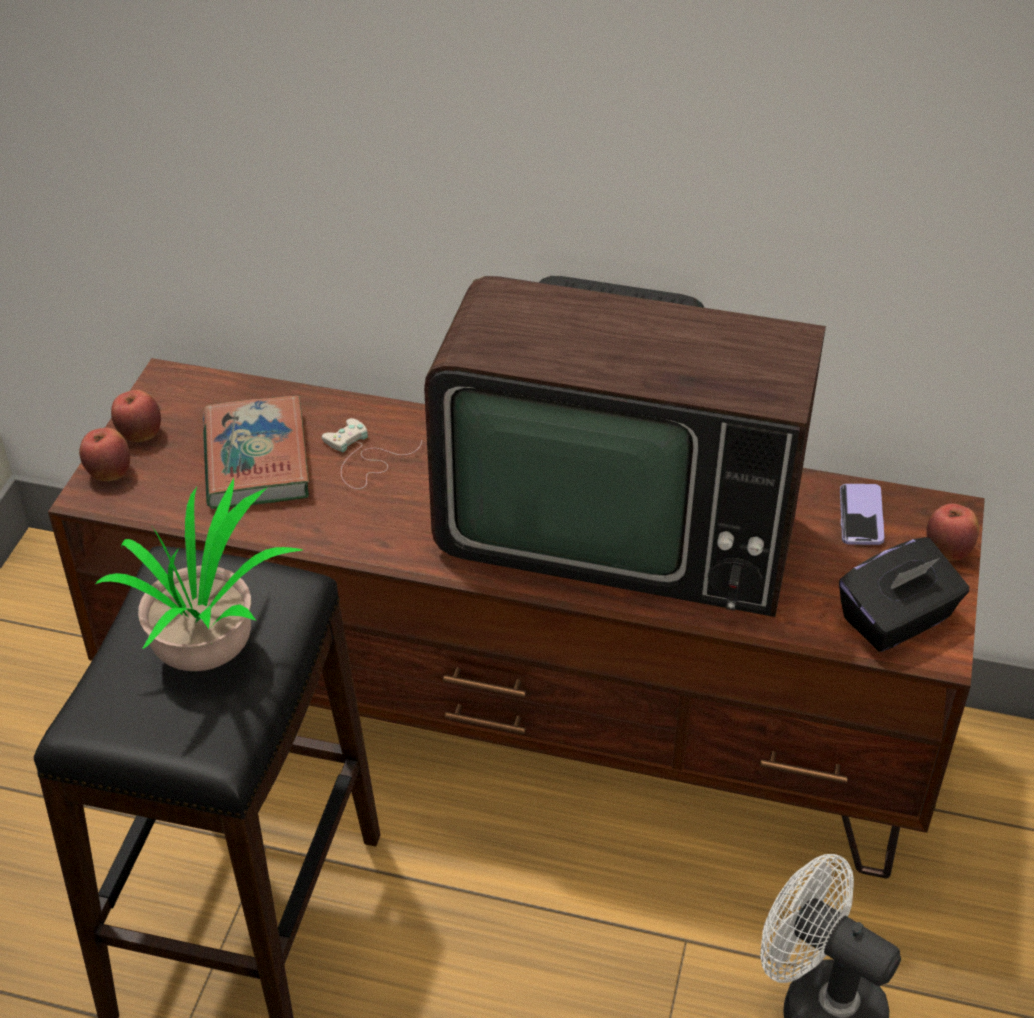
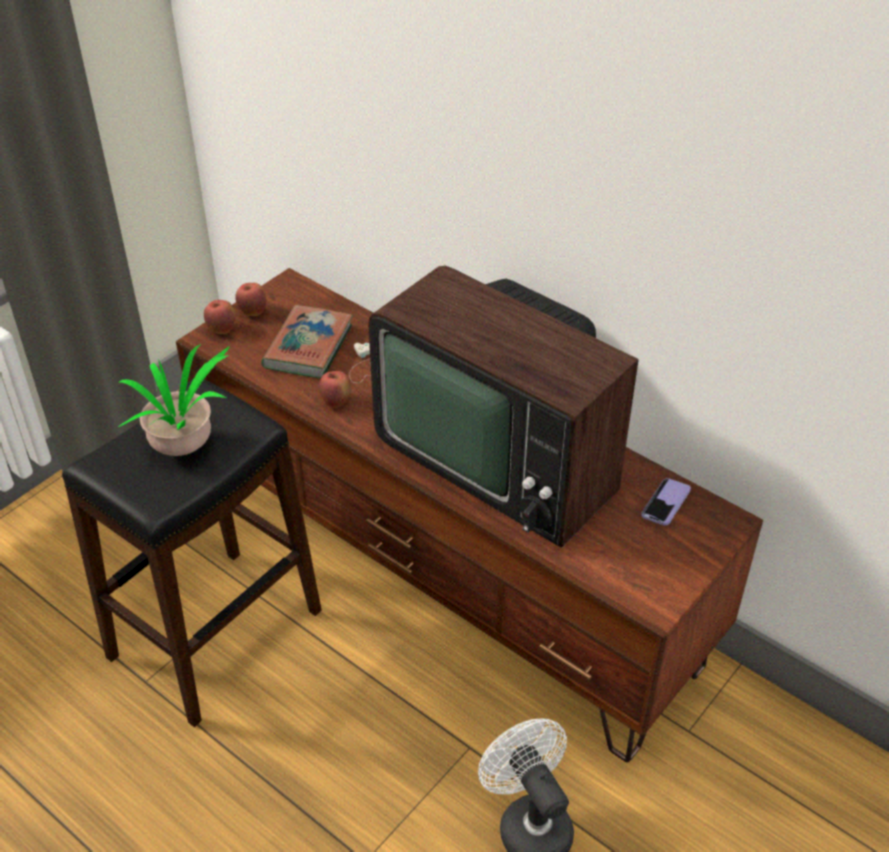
camera: 25 degrees right, 0 degrees up
(897, 620) = (642, 578): black tissue box -> none
(947, 551) = (710, 546): apple -> apple (336, 402)

